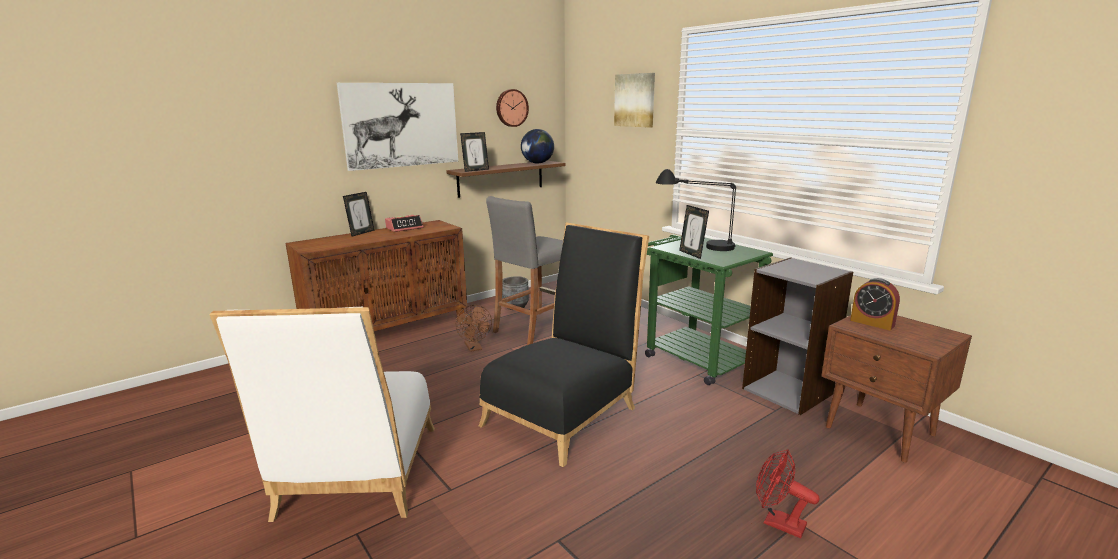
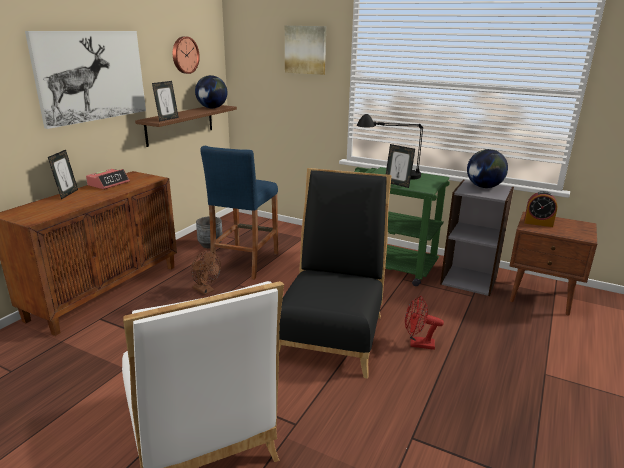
camera: 25 degrees left, 5 degrees up
(535, 328) = (245, 262): grey stool -> blue stool
(777, 523) = (534, 378): red fan -> red fan (417, 344)
(807, 268) = (484, 187): none -> globe

